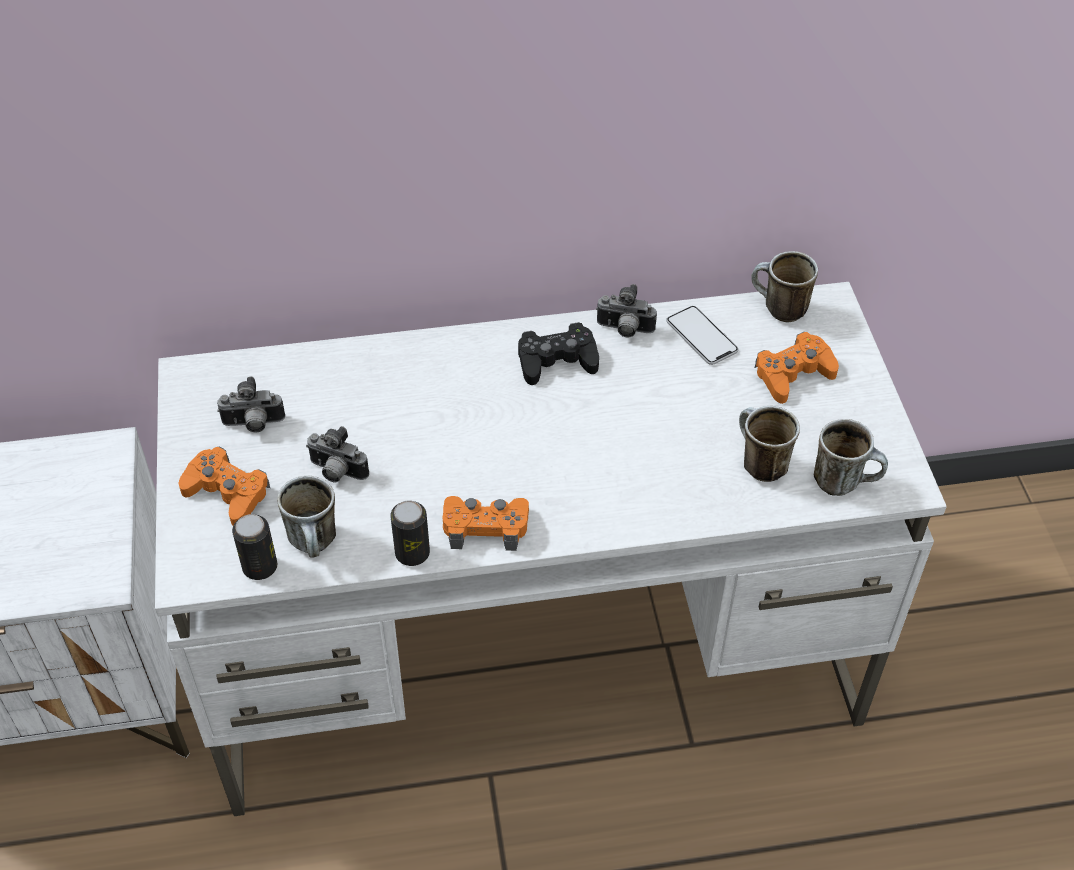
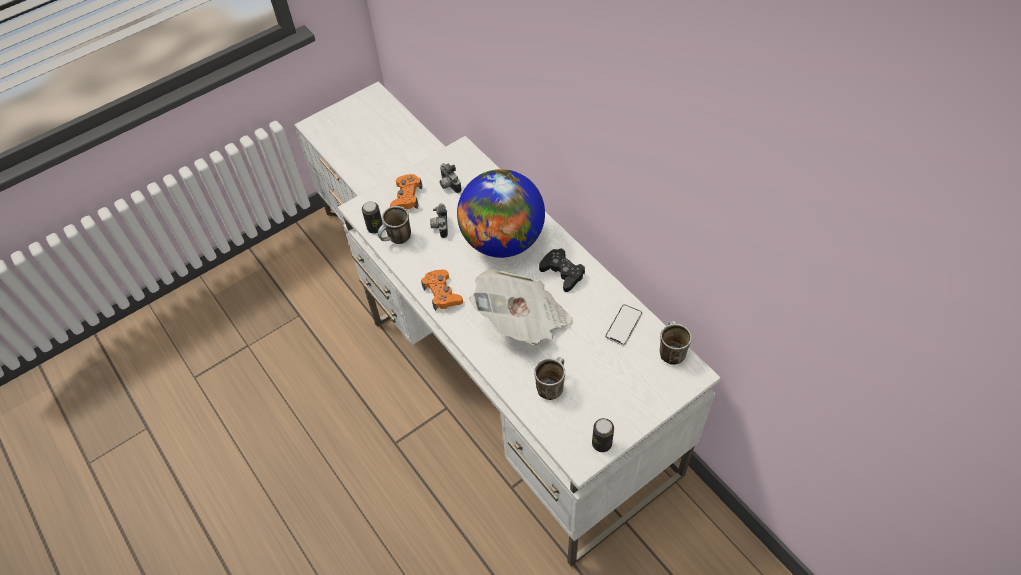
camera: 65 degrees right, 5 degrees up
(412, 553) = (412, 274): can -> can (601, 443)
(436, 404) = (503, 241): none -> globe
(615, 445) = (523, 320): none -> newspaper
(624, 330) = (603, 290): camera -> none
(793, 374) = (625, 377): orange game controller -> none
(844, 482) = (563, 430): mug -> none

